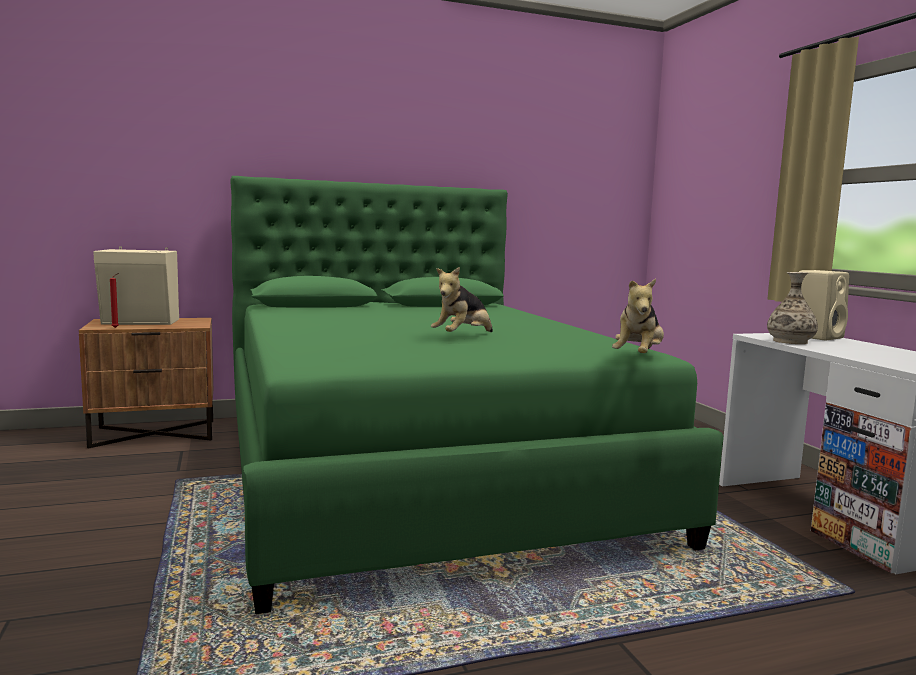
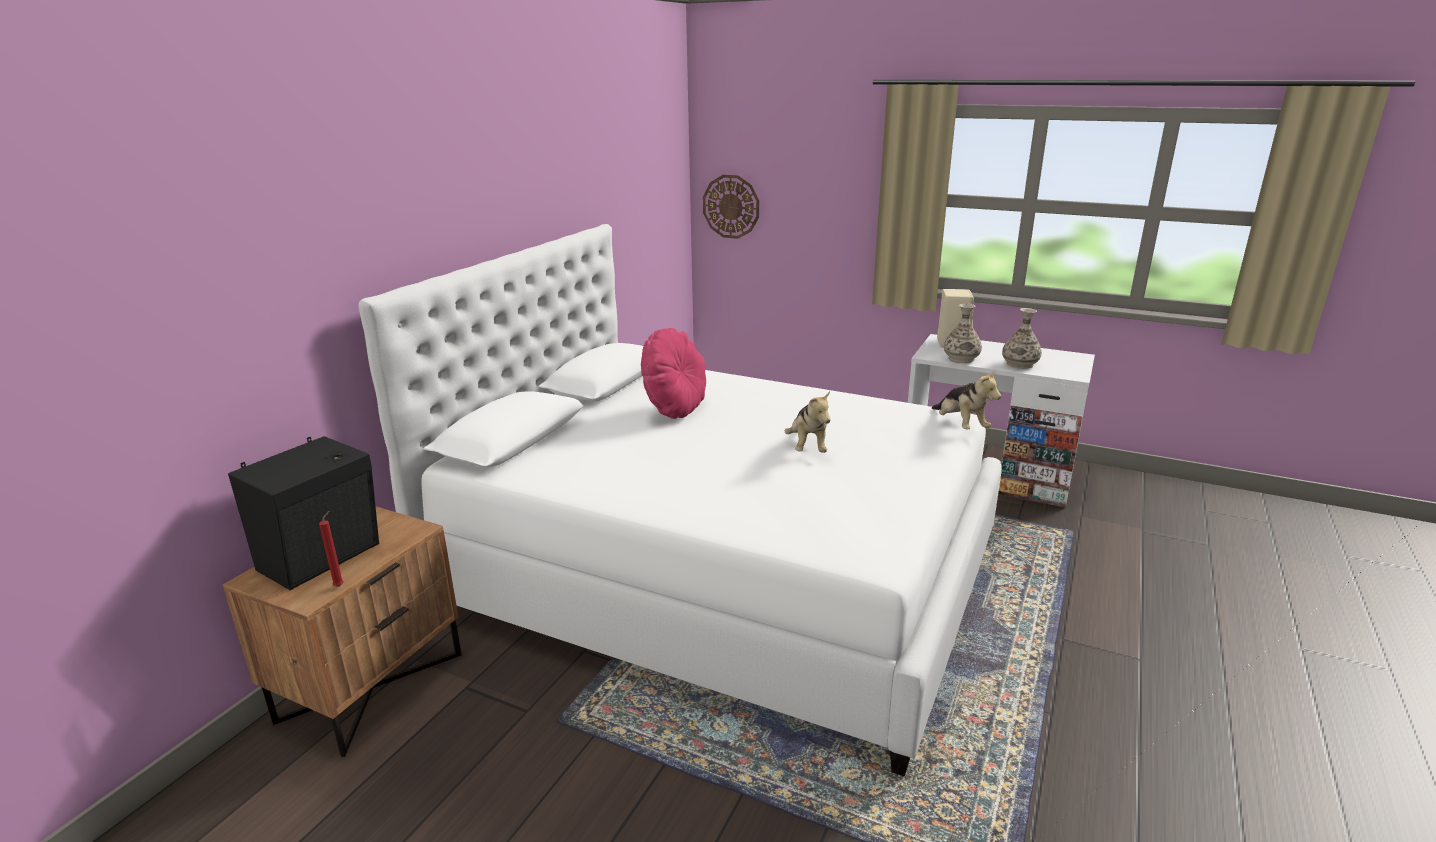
camera: 45 degrees left, 15 degrees up
(141, 322) = (324, 557): beige speaker -> black speaker
(420, 470) = (719, 573): green bed -> white bed
(438, 315) = (675, 411): none -> pink pillow
(676, 207) = (731, 206): none -> wall clock
(858, 354) = (1020, 364): none -> vase

